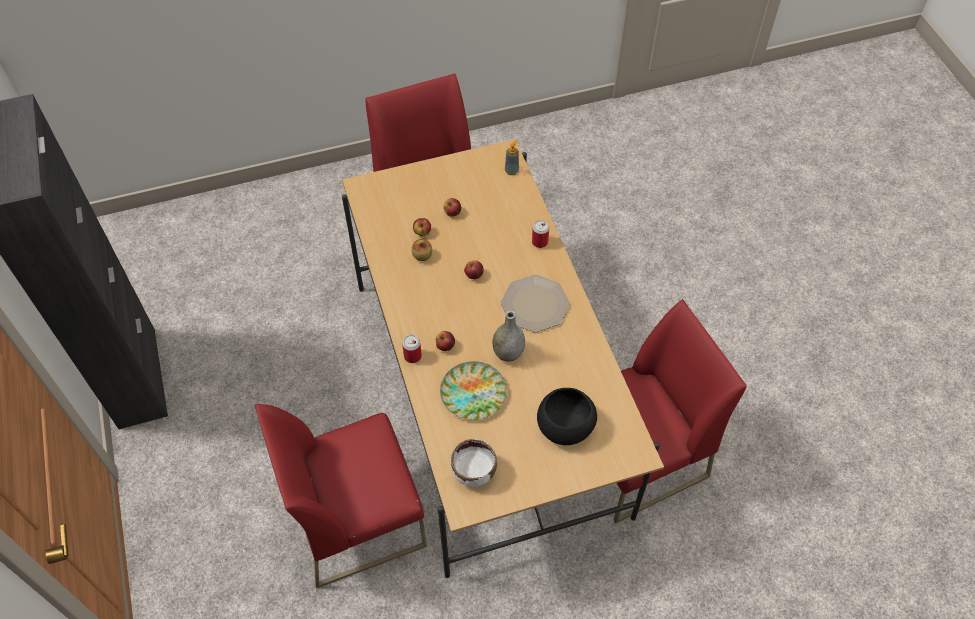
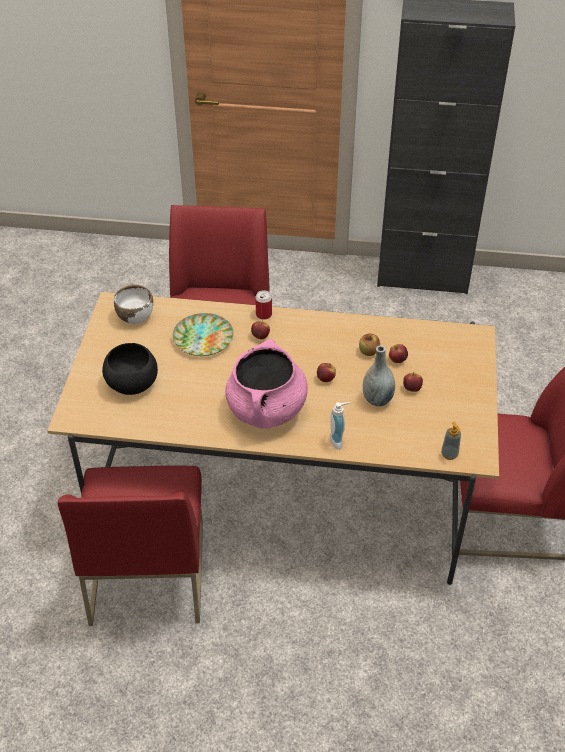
camera: 115 degrees right, 10 degrees down
(508, 353) = (226, 372): grey vase -> grey vase (377, 400)
(535, 304) = (267, 409): plate -> pink cooking pot
(539, 242) = (339, 440): can -> soap dispenser

